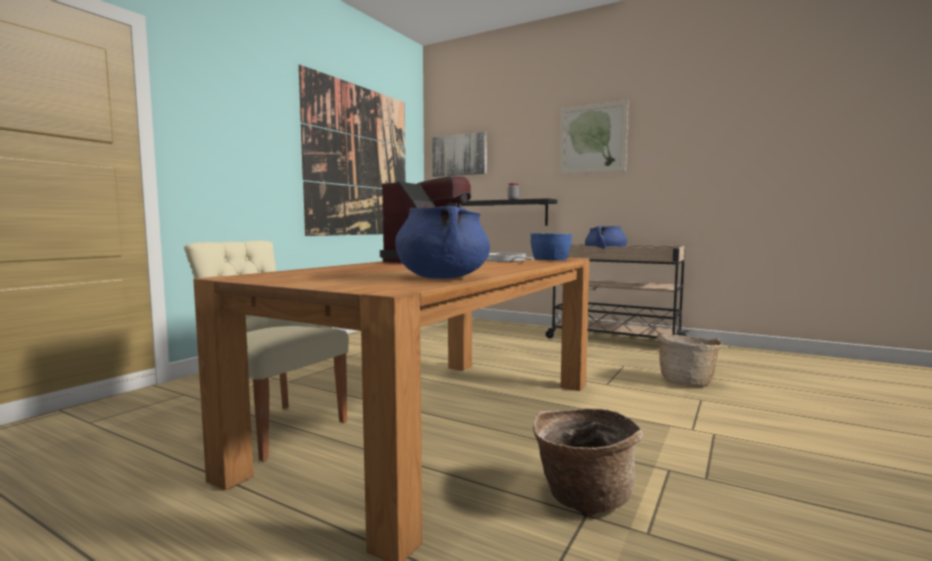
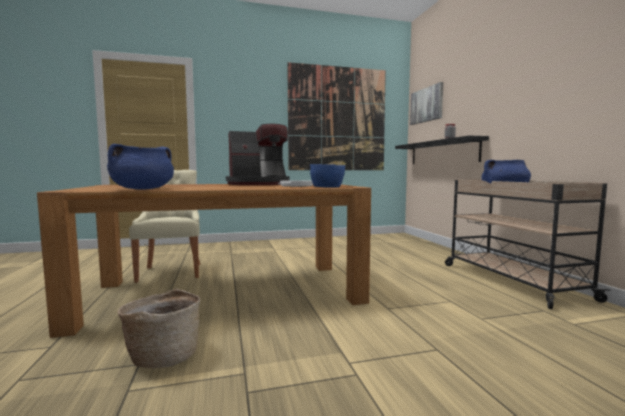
camera: 45 degrees right, 0 degrees up
(592, 138) = (520, 69): picture -> none
(687, 381) = (475, 332): basket -> none

